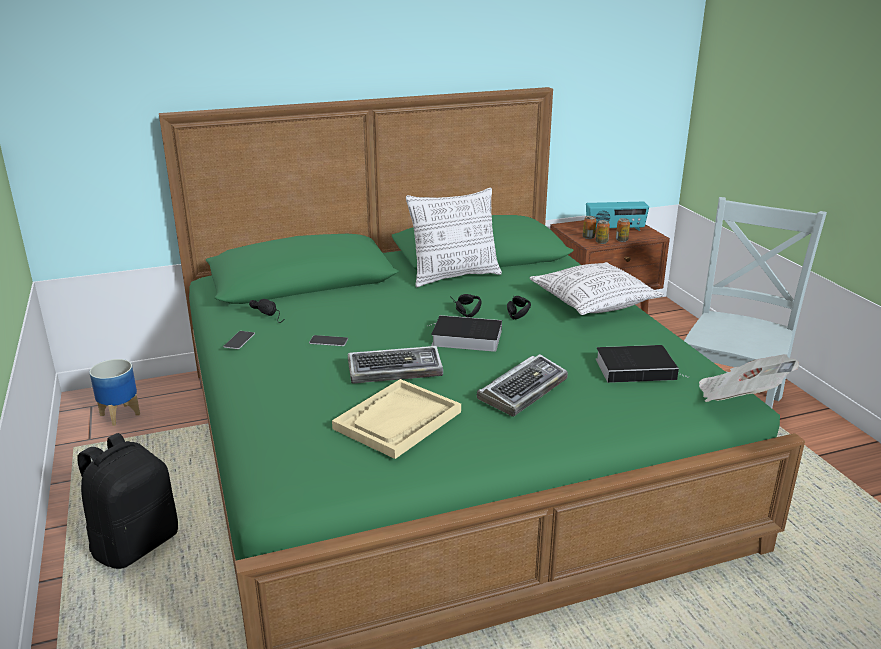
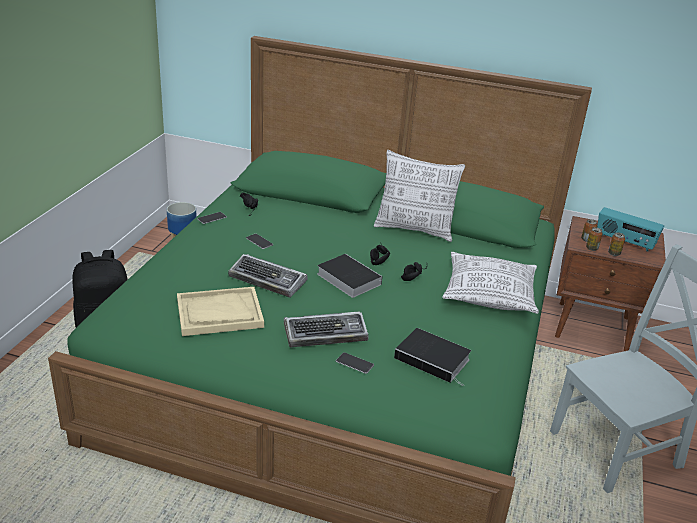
camera: 35 degrees right, 5 degrees up
(584, 402) = (354, 363): none -> phone
(740, 398) = (479, 422): newspaper -> none

